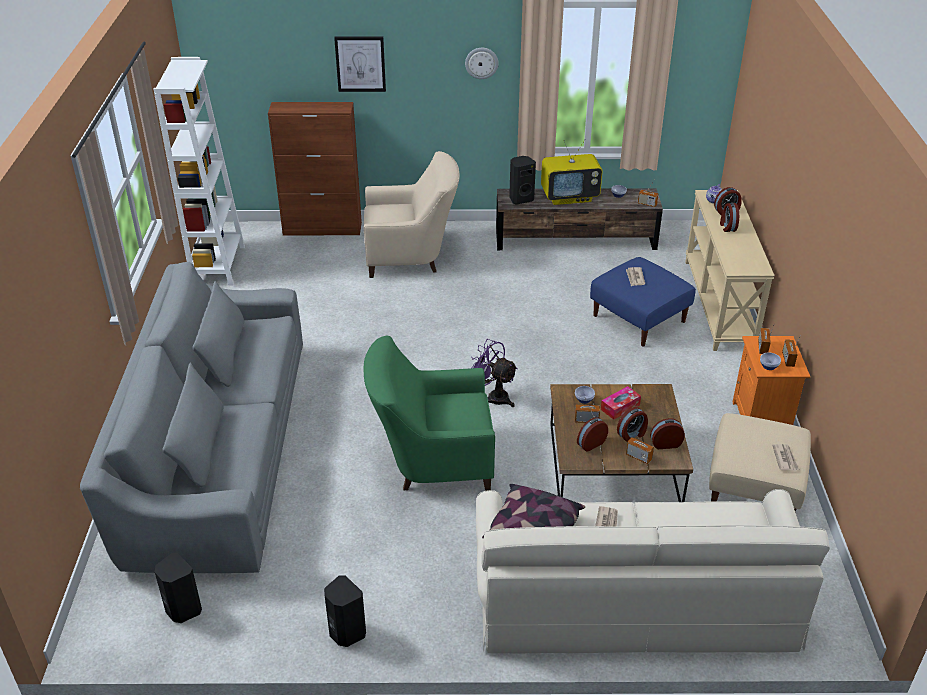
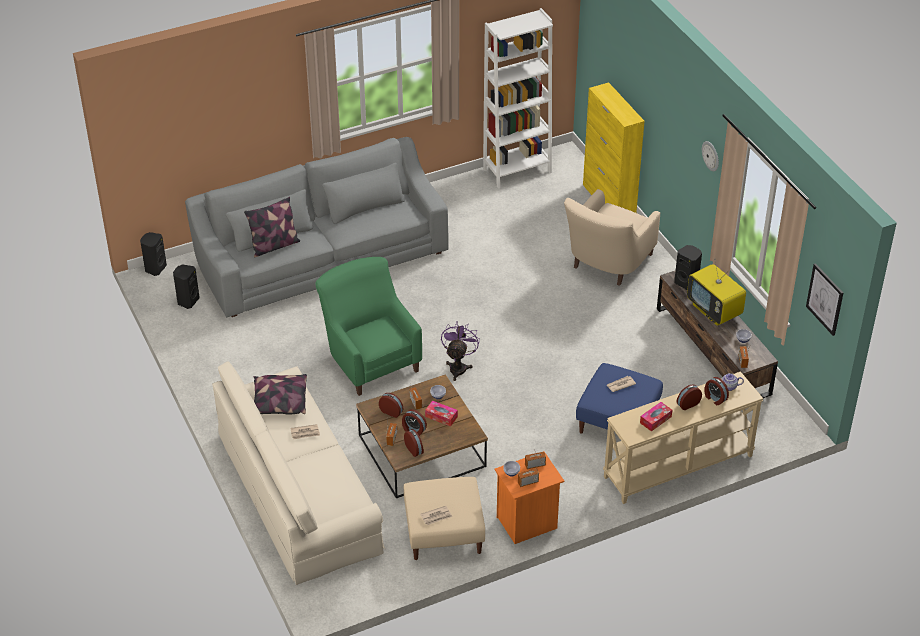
camera: 65 degrees right, 5 degrees up
(227, 447) = (274, 246): none -> pillow
(323, 229) = (609, 202): brown cabinet -> yellow cabinet
(346, 633) = (204, 372): black speaker -> black speaker (155, 268)
(360, 64) = (654, 96): picture -> picture (825, 299)
(411, 257) = (606, 264): beige armchair -> beige armchair turned 60 degrees clockwise
(742, 249) = (655, 420): none -> tissue box

